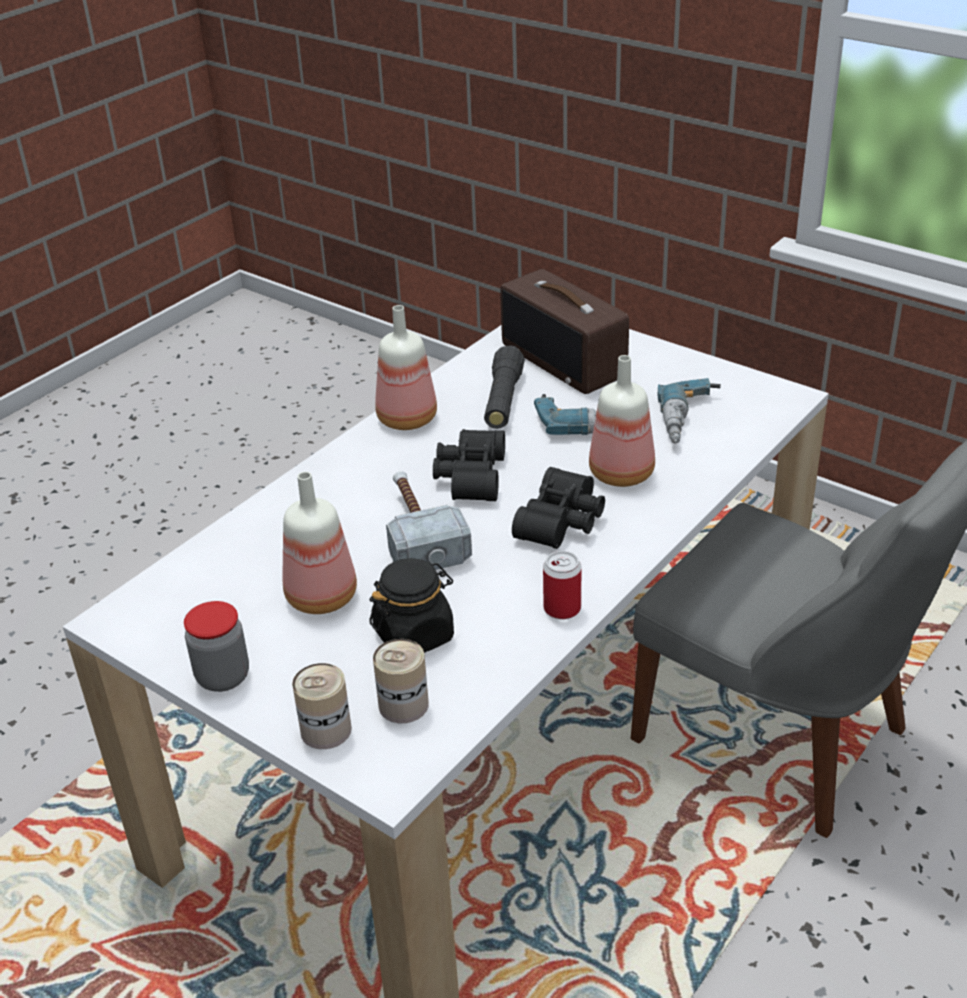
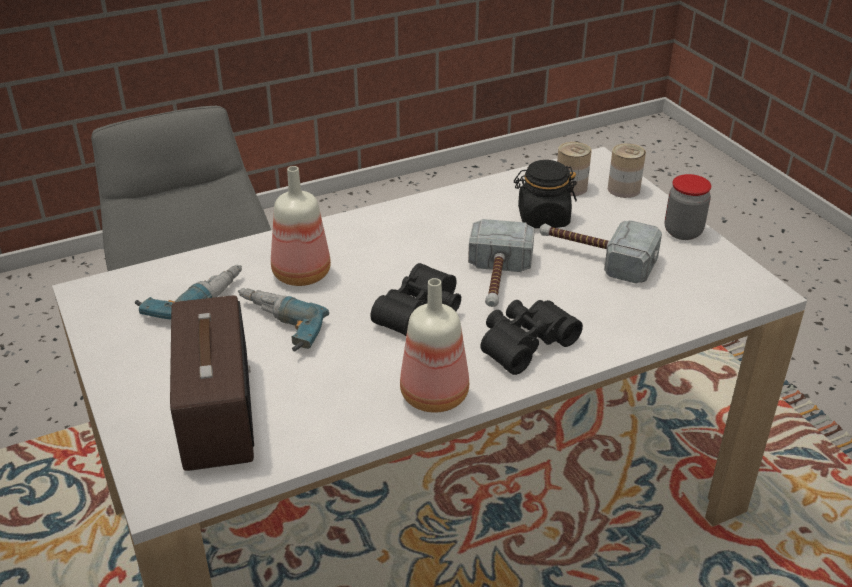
camera: 155 degrees left, 0 degrees up
(323, 598) = (595, 258): bottle -> hammer
(503, 400) = (324, 382): black flashlight -> none
(562, 608) = (436, 204): can -> none
(564, 522) = (382, 253): black binoculars -> black binoculars (523, 343)

